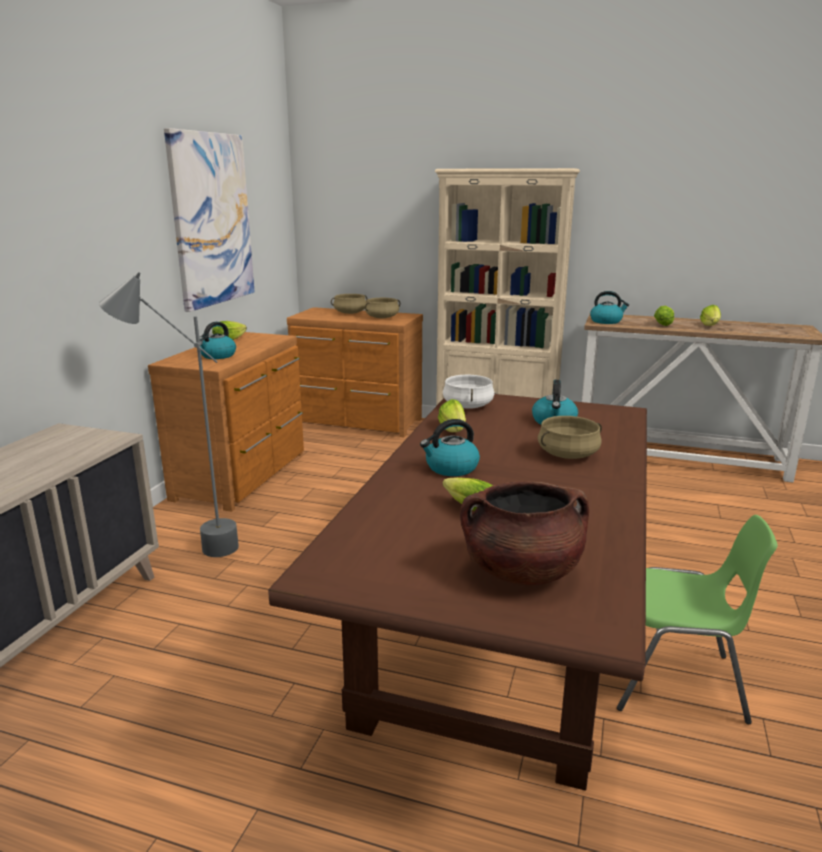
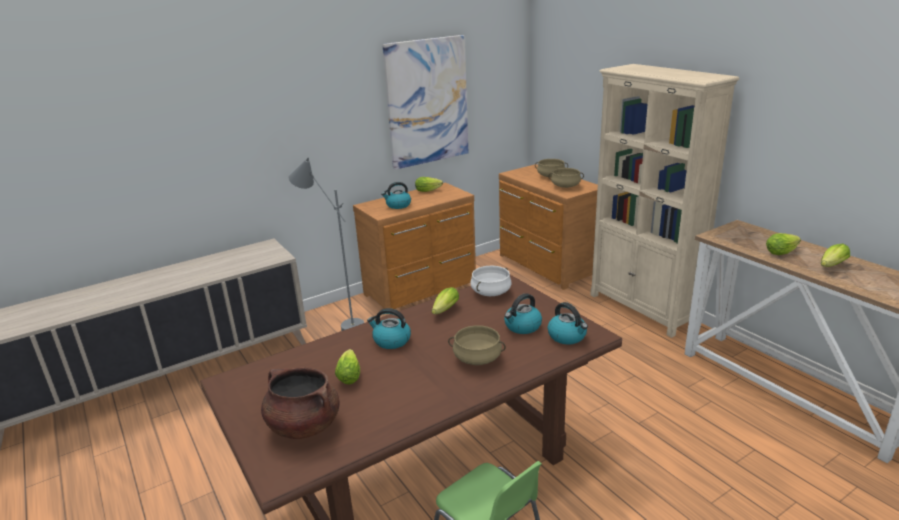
camera: 40 degrees right, 5 degrees up
(606, 321) = (727, 235): kettle -> kettle (567, 336)

